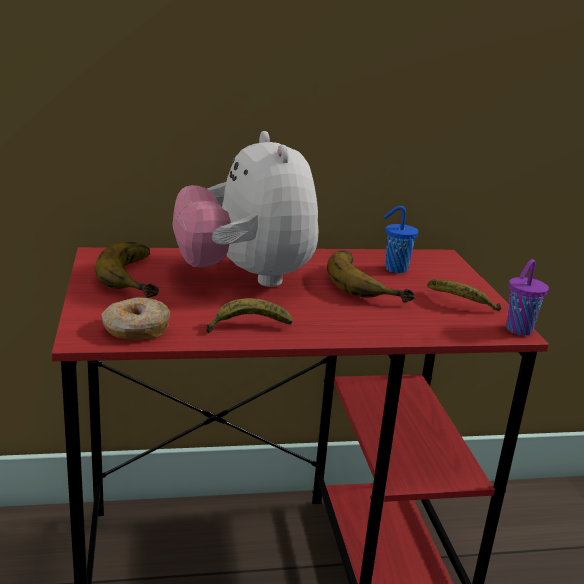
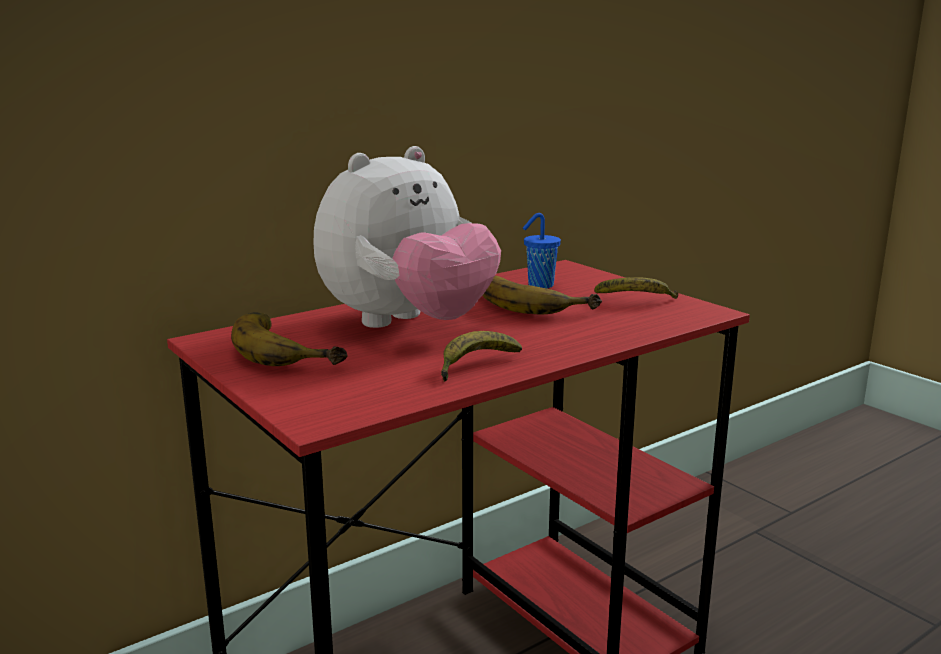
camera: 25 degrees left, 5 degrees down
(136, 329) = (363, 398): donut -> none
(245, 278) = (407, 325): plush toy -> plush toy turned 90 degrees counterclockwise
(518, 330) = (713, 309): purple cup -> none

